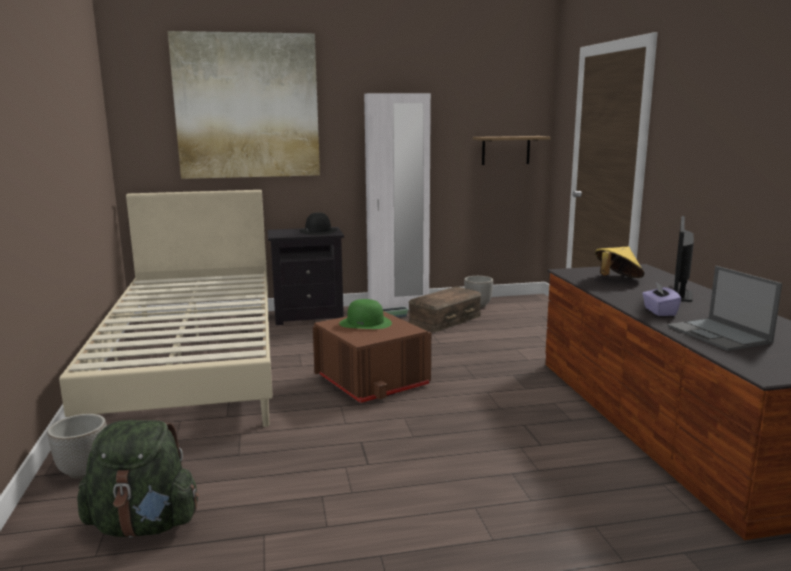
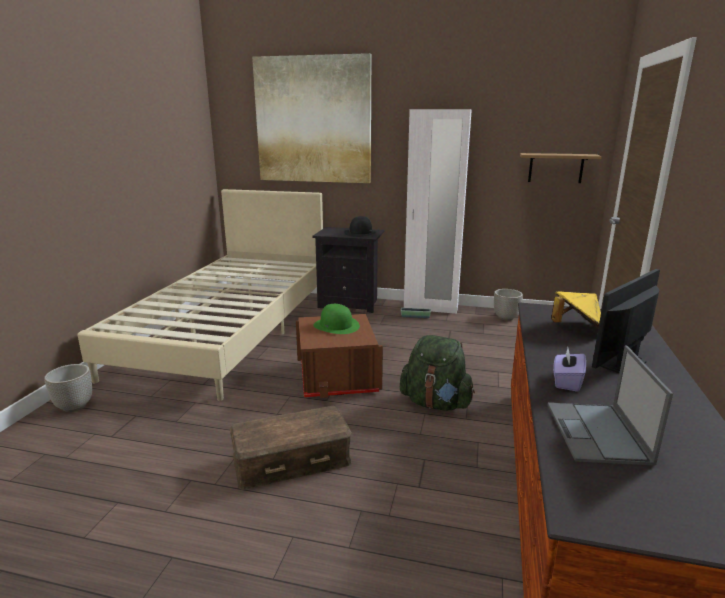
camera: 25 degrees right, 5 degrees up
(144, 525) = (60, 465): green backpack -> green backpack (436, 403)
(444, 319) = (460, 327): brown storage box -> brown storage box (292, 459)

